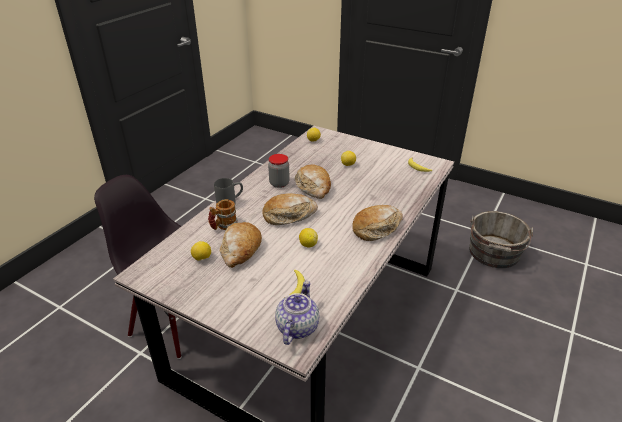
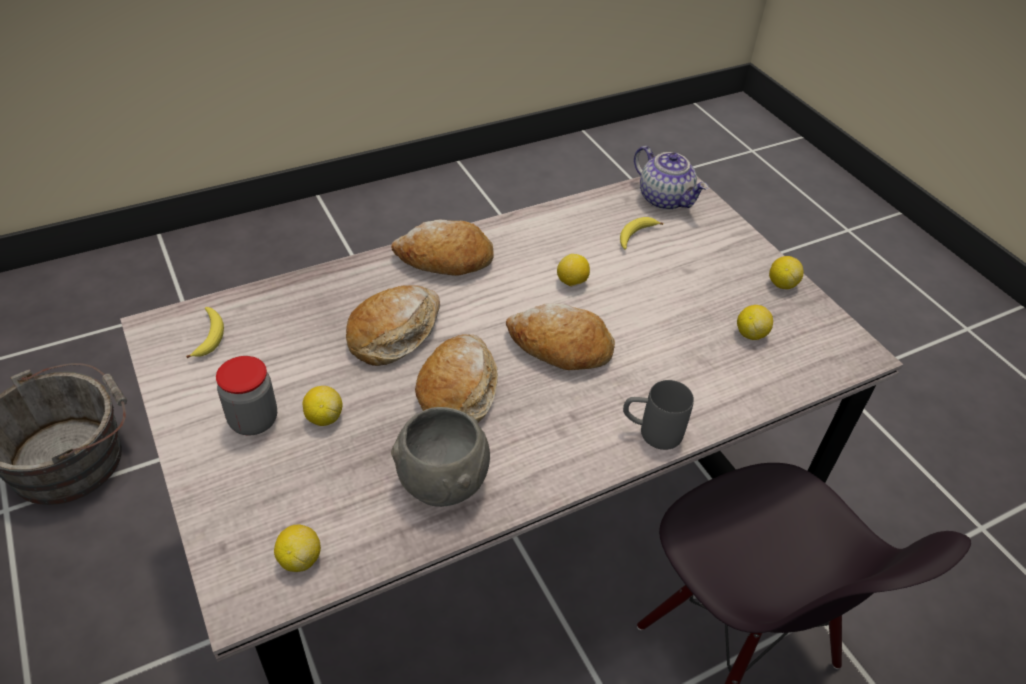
camera: 150 degrees left, 10 degrees up
(192, 296) = (781, 284): none -> lemon
(223, 226) = (690, 380): mug -> none
(240, 250) = (682, 320): bread -> bread (395, 333)
(279, 183) = (517, 437): jar -> jar (253, 420)
(293, 165) = (441, 482): none -> grey bowl
(297, 327) = (665, 199): teapot -> teapot turned 90 degrees counterclockwise

